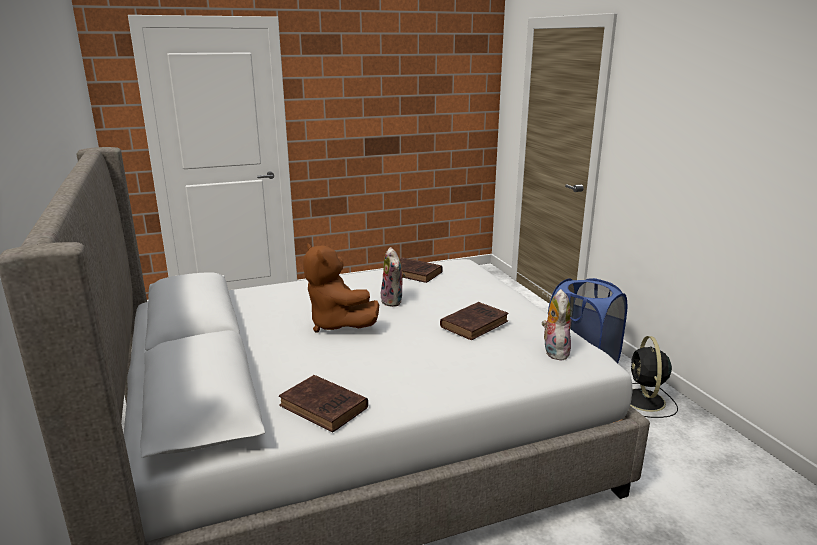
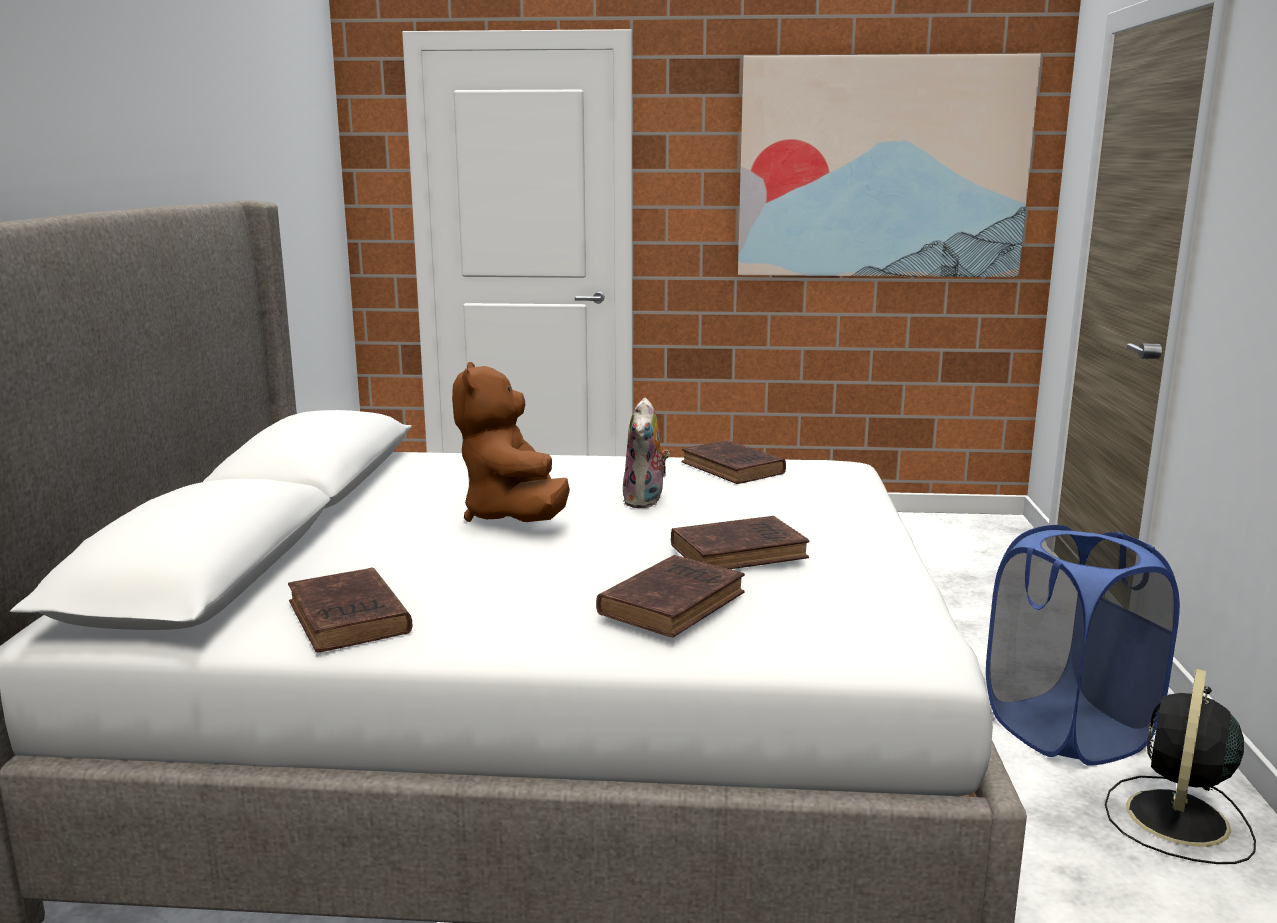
camera: 25 degrees right, 5 degrees down
(418, 94) = (882, 168): none -> picture
(477, 359) = (674, 602): none -> brown book
(554, 351) = (846, 620): plush toy -> none

